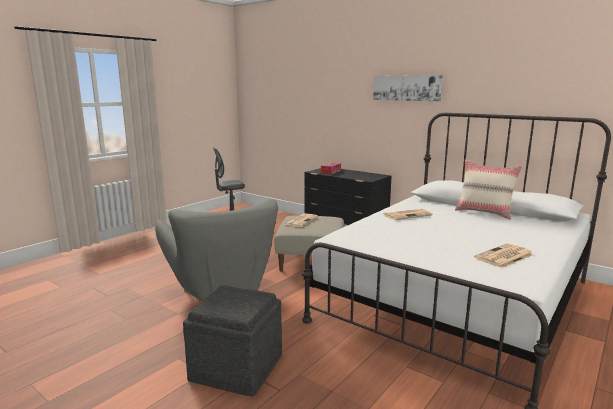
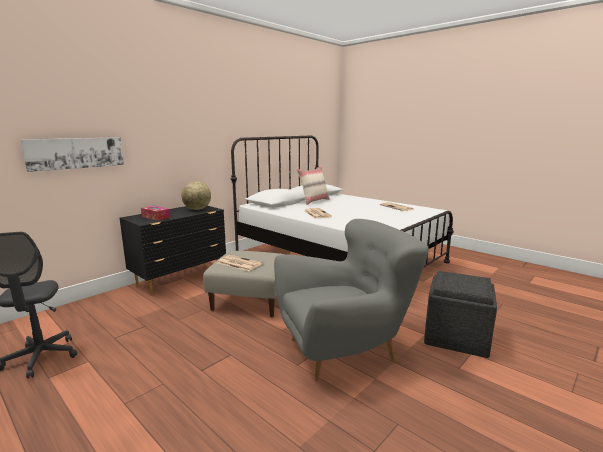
camera: 85 degrees left, 0 degrees up
(364, 176) = (197, 209): none -> globe
(406, 88) = (202, 116): picture -> picture (76, 153)

